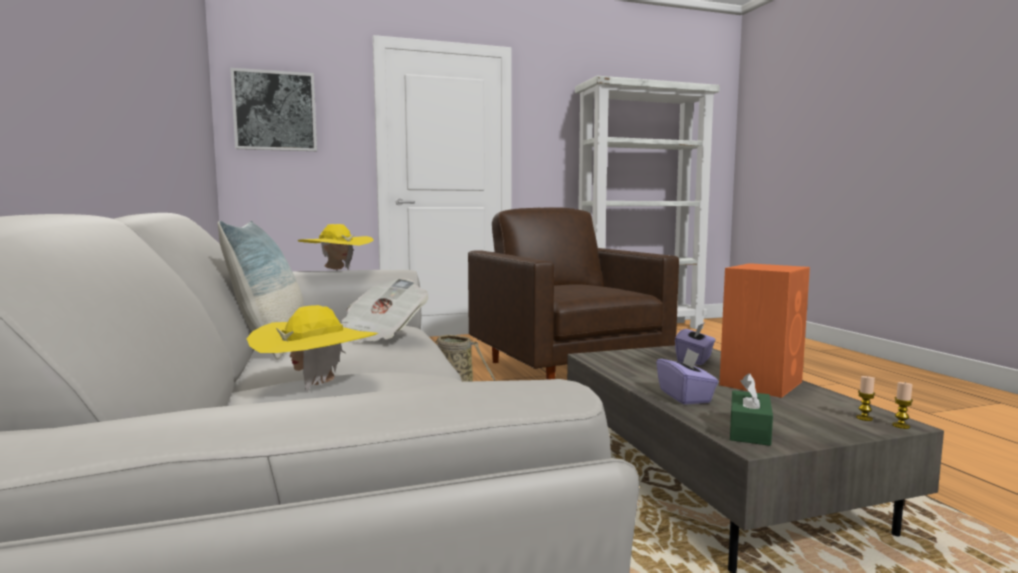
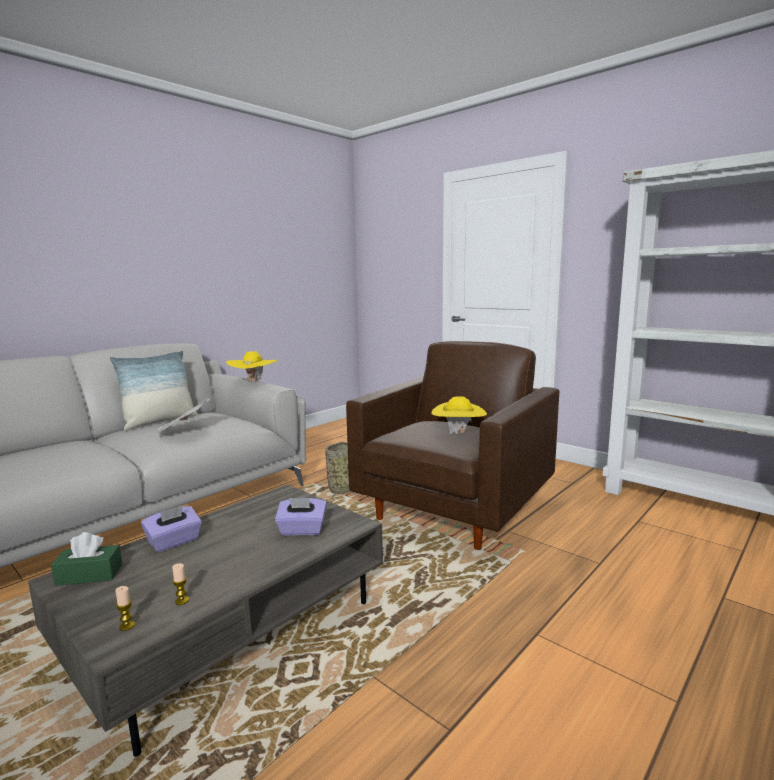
camera: 60 degrees right, 5 degrees up
(275, 111) = (384, 248): picture -> none
(316, 385) = (63, 447): yellow hat -> yellow hat (458, 433)
(761, 383) = (232, 568): orange speaker -> none
(901, 426) = (105, 646): candle -> candle (182, 601)

